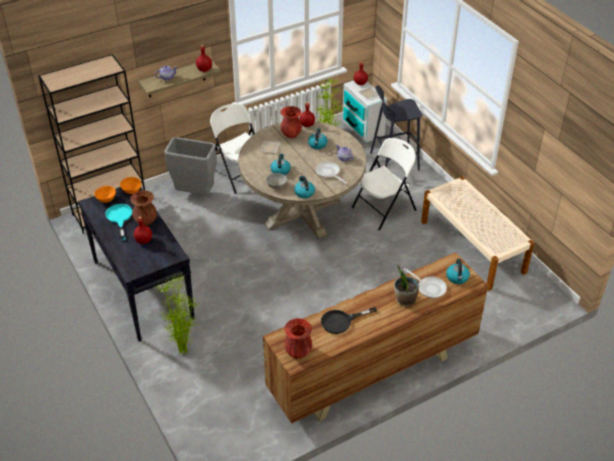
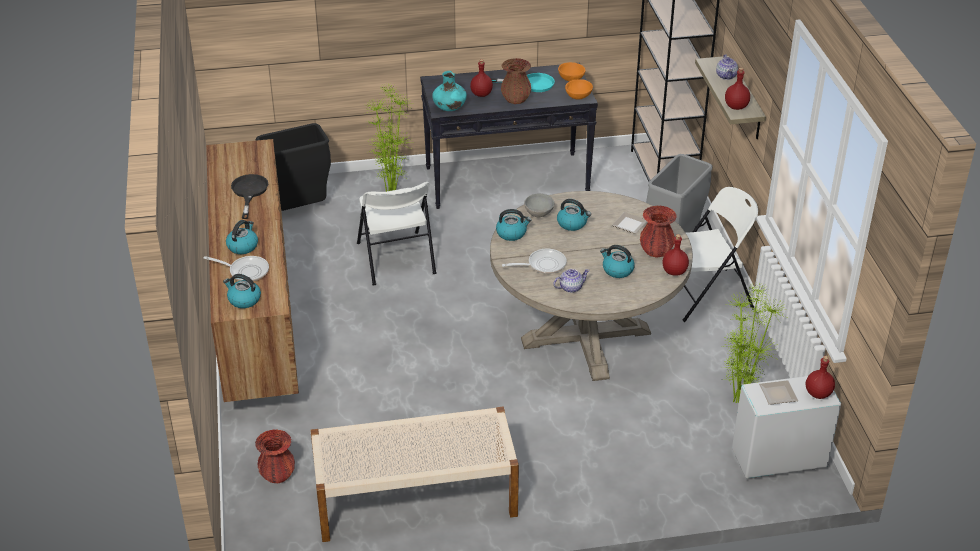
camera: 110 degrees right, 5 degrees down
(171, 252) = (449, 108): none -> turquoise vase
(226, 403) = (299, 210): none -> black trash can
(298, 351) = (232, 155): red vase -> red vase (277, 475)
(384, 209) = (554, 425): white chair -> white chair (395, 258)
(393, 163) = (668, 473): grey stool -> none
(405, 300) = (243, 246): potted plant -> kettle
(429, 288) = (246, 271): frying pan -> frying pan turned 135 degrees counterclockwise

